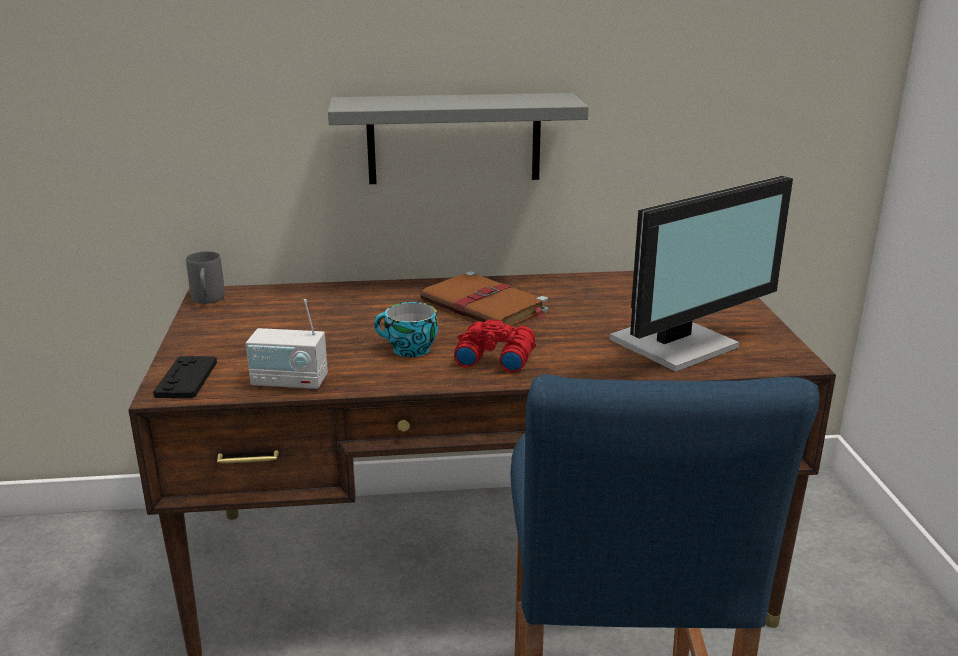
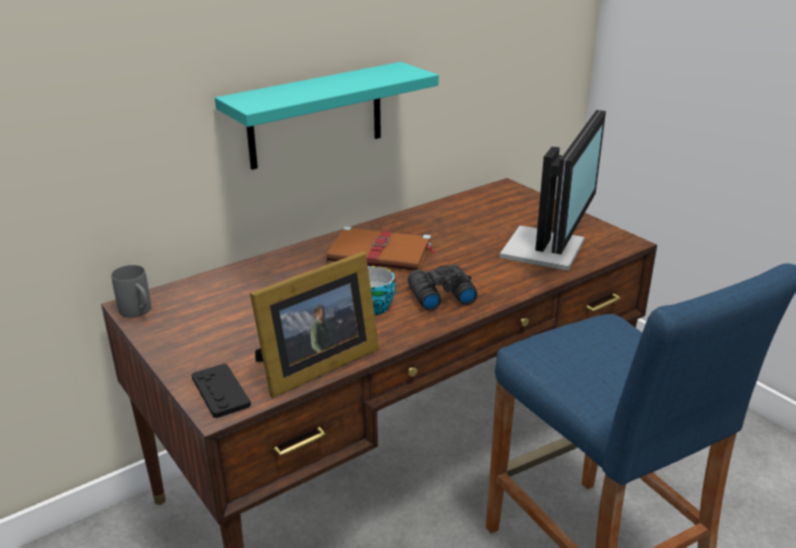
camera: 30 degrees left, 5 degrees up
(289, 382) = (313, 366): radio -> picture frame
(454, 138) = (316, 116): grey shelf -> turquoise shelf
(494, 357) = (439, 295): red binoculars -> black binoculars

